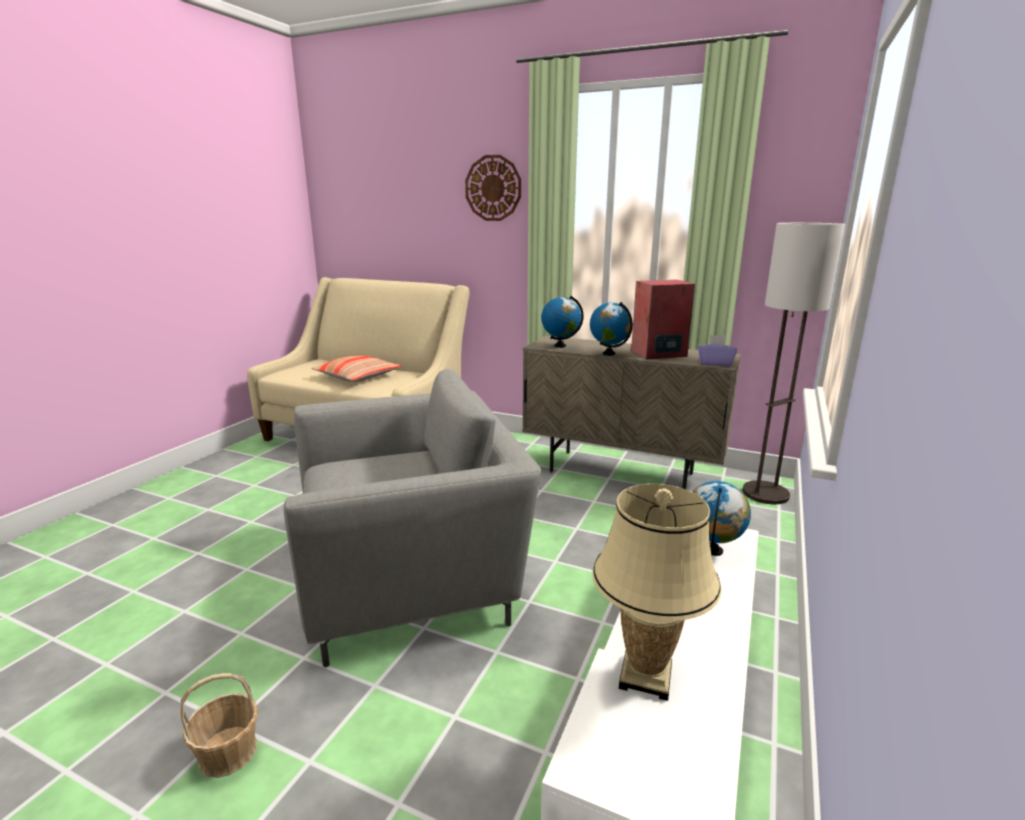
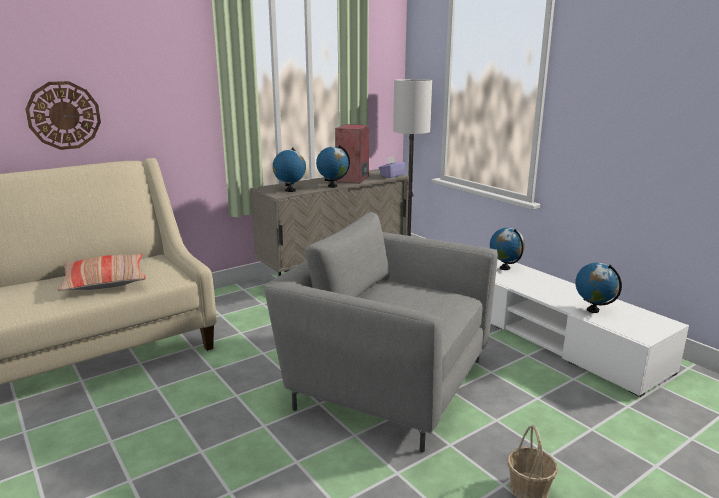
camera: 60 degrees left, 0 degrees up
(413, 575) = (386, 382): grey armchair -> grey armchair turned 75 degrees counterclockwise
(493, 188) = (167, 57): wall clock -> wall clock (64, 115)
(646, 677) = (593, 310): beige table lamp -> globe

